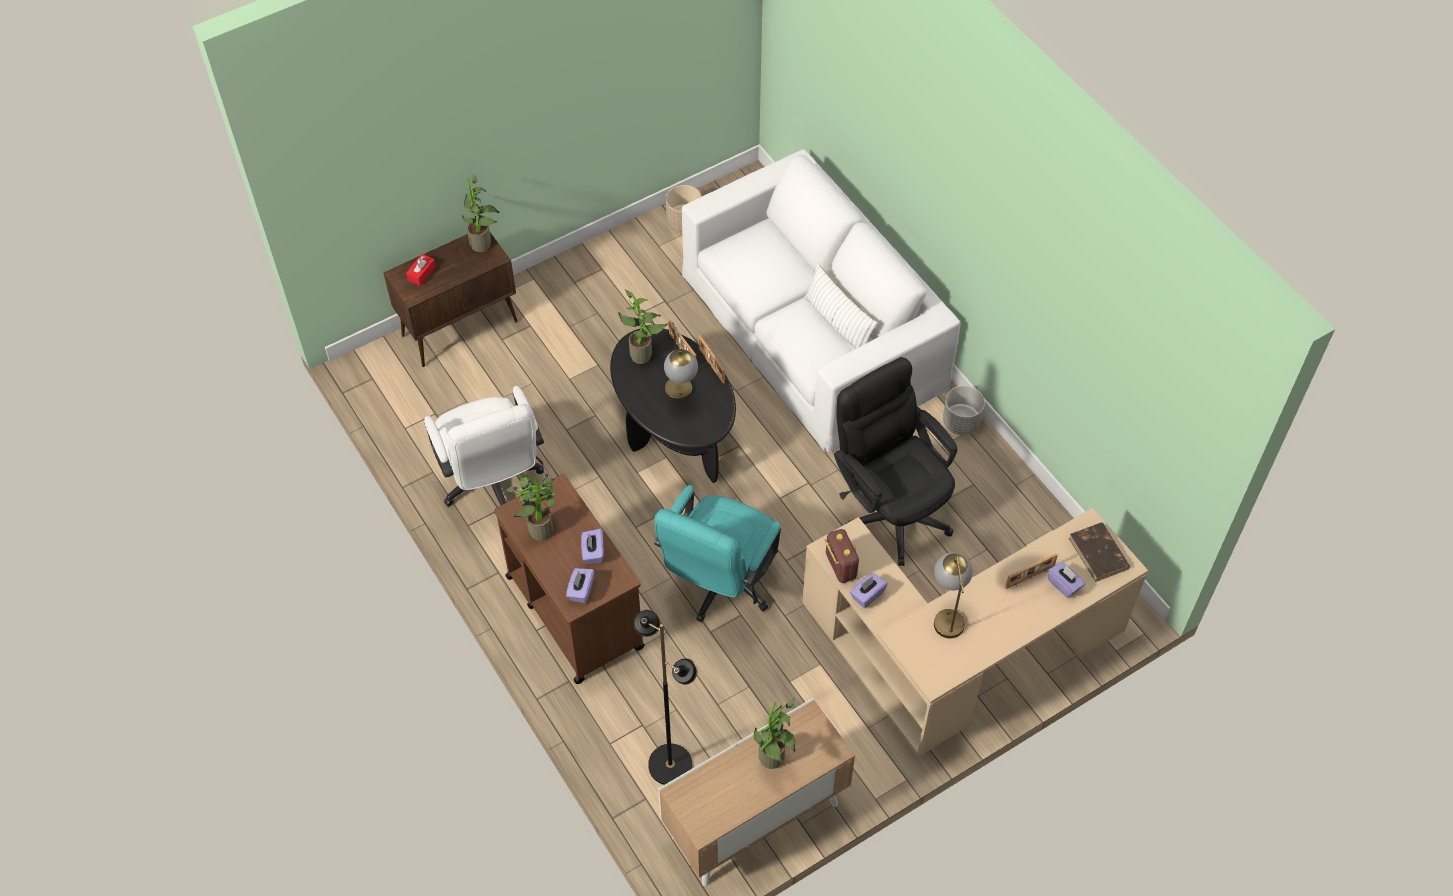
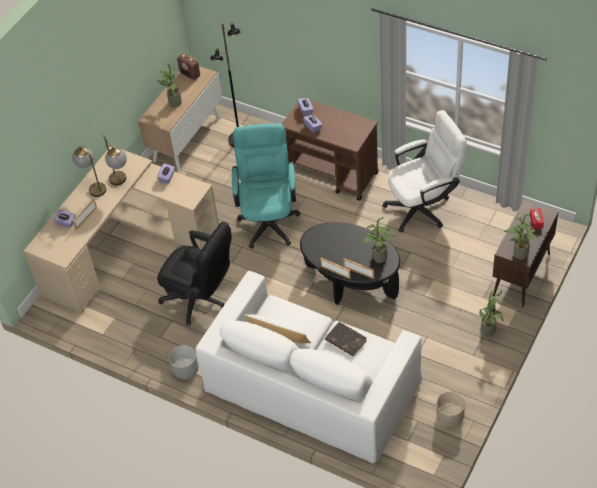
camera: 155 degrees right, 5 degrees down
(493, 484) = (424, 207): white office chair -> white office chair turned 120 degrees clockwise
(540, 528) = (347, 124): potted plant -> potted plant (489, 332)
(681, 398) = (339, 246): table lamp -> table lamp (93, 187)
(840, 566) = (188, 183): radio -> radio (190, 74)
(1099, 554) = (53, 246): brown book -> brown book (345, 340)

